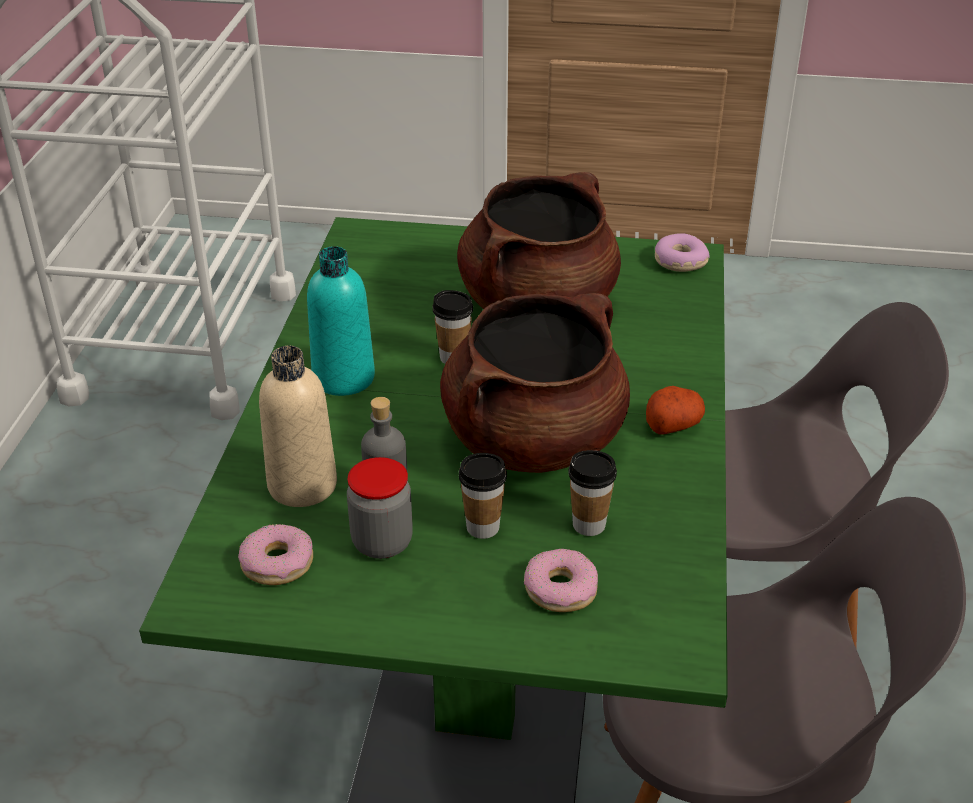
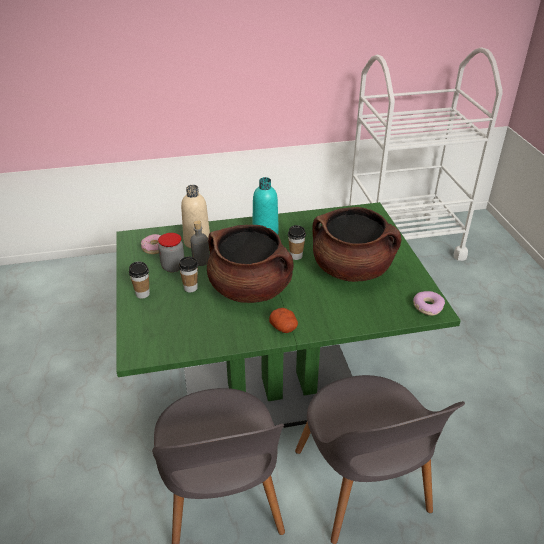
camera: 70 degrees right, 0 degrees up
(561, 589) = (162, 315): donut -> none
(589, 525) = (203, 315): cup -> cup (142, 294)

